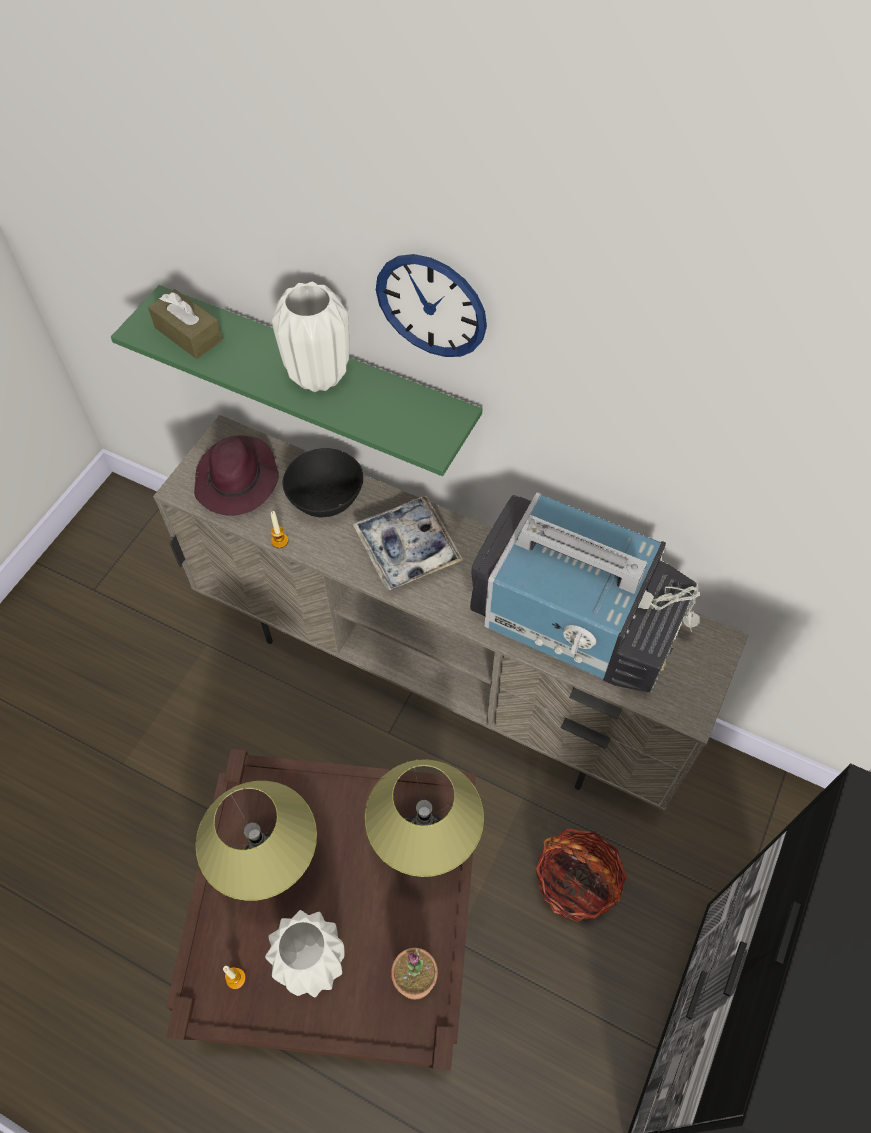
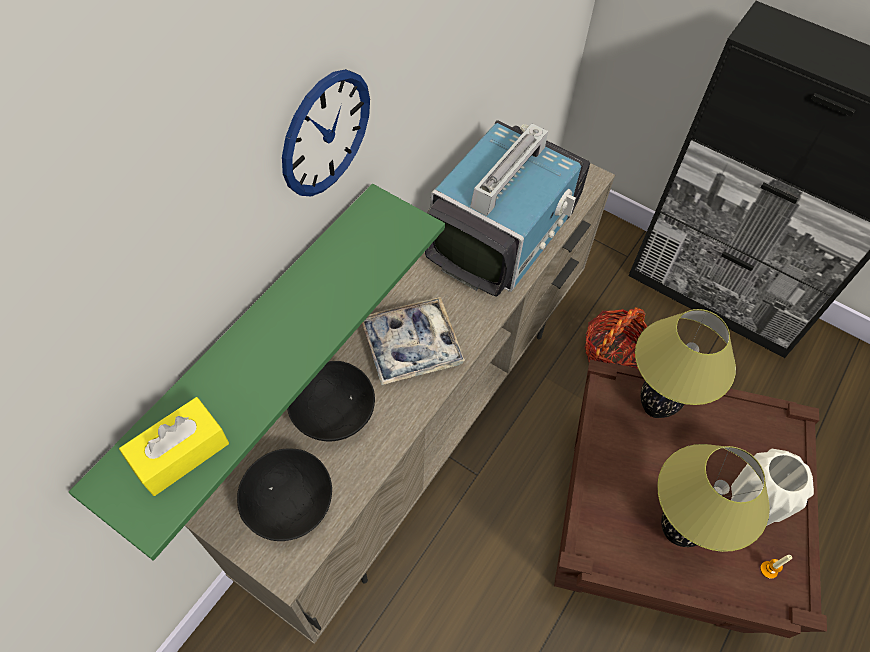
camera: 85 degrees left, 0 degrees up
(188, 334) = (180, 453): brown tissue box -> yellow tissue box
(237, 480) = (290, 504): purple hat -> black bowl
(279, 541) = (382, 462): candle -> none
(318, 376) = (294, 315): white vase -> none
(415, 979) = (755, 427): potted plant -> none

